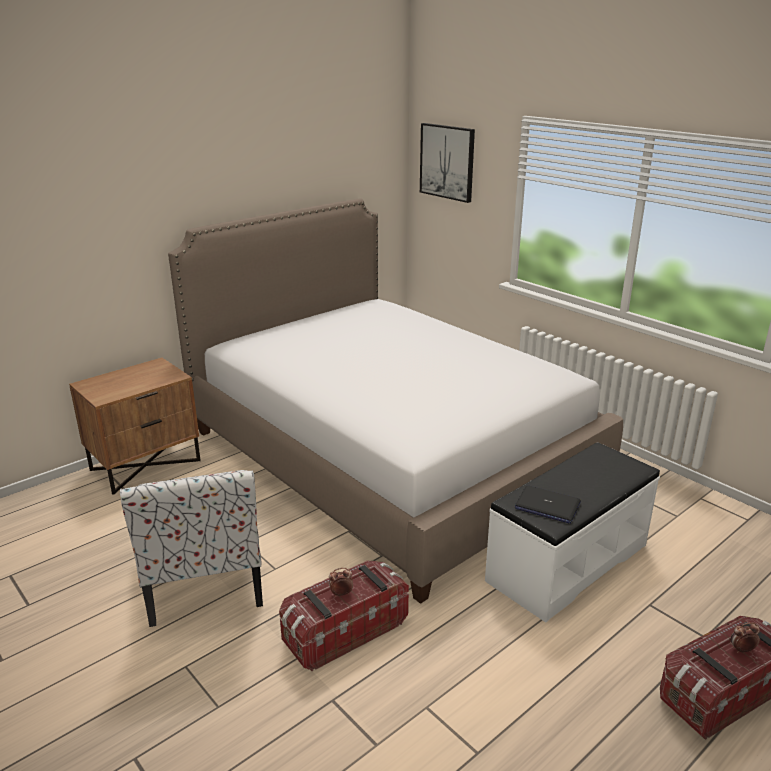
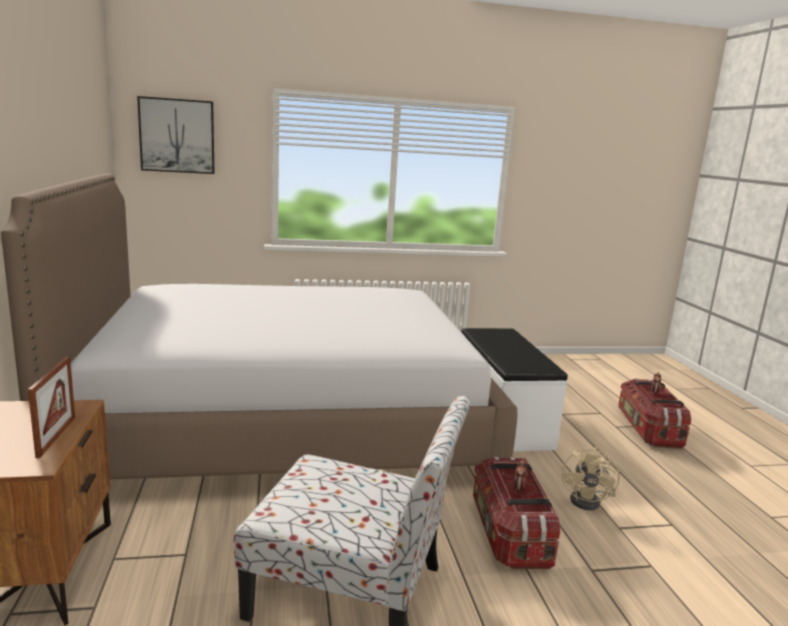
camera: 60 degrees left, 10 degrees down
(135, 388) = (56, 436): none -> picture frame
(458, 673) = (590, 501): none -> beige fan
(547, 505) = (527, 363): laptop -> none

